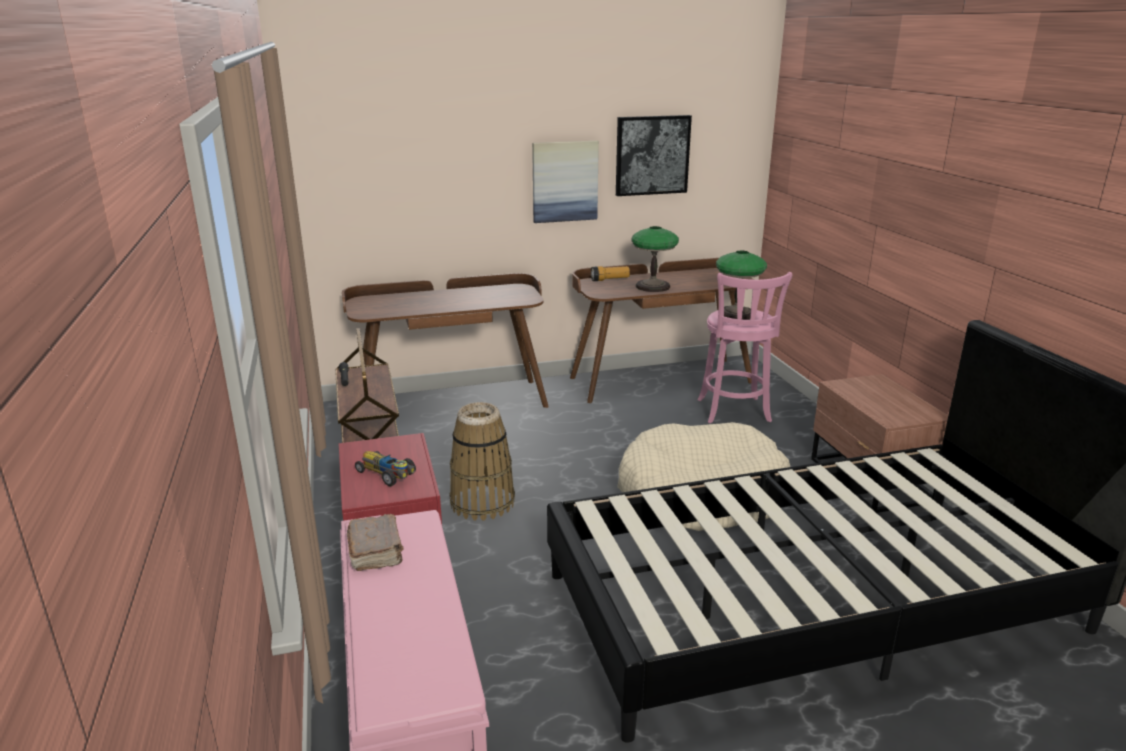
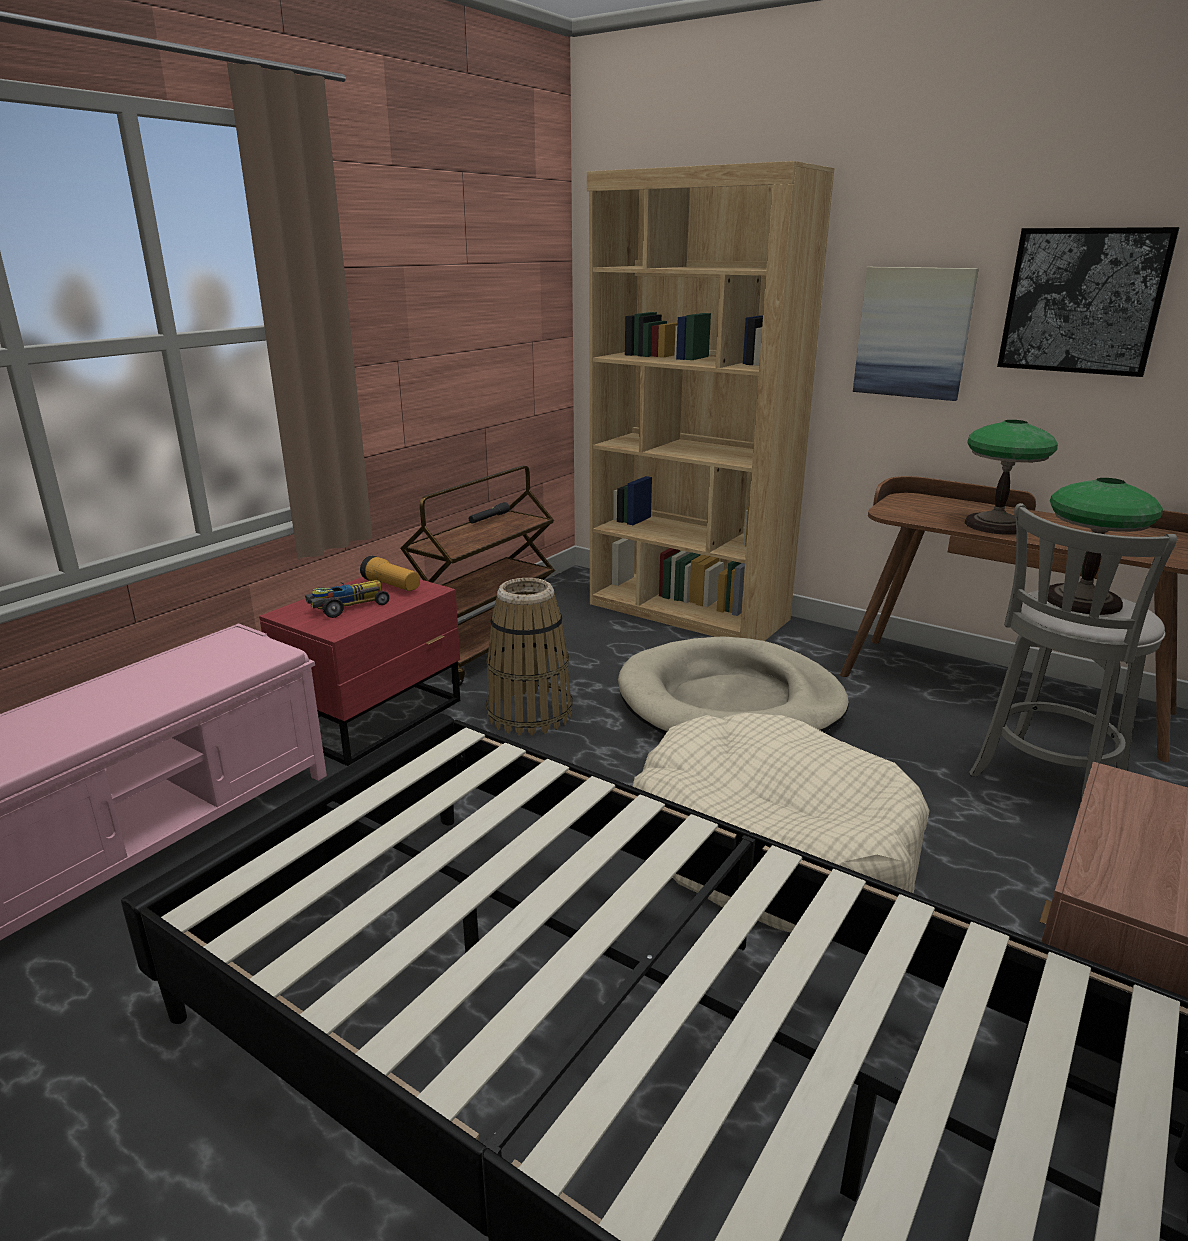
camera: 50 degrees right, 0 degrees up
(376, 552) = (191, 657): brown book -> none
(387, 474) = (347, 607): toy car -> toy car turned 60 degrees clockwise
(451, 403) = (687, 612): brown desk -> brown bookcase
(567, 441) = (730, 702): none -> beige dog bed
(610, 280) = (950, 503): flashlight -> flashlight (391, 586)
(734, 412) = (1044, 782): pink stool -> grey stool

